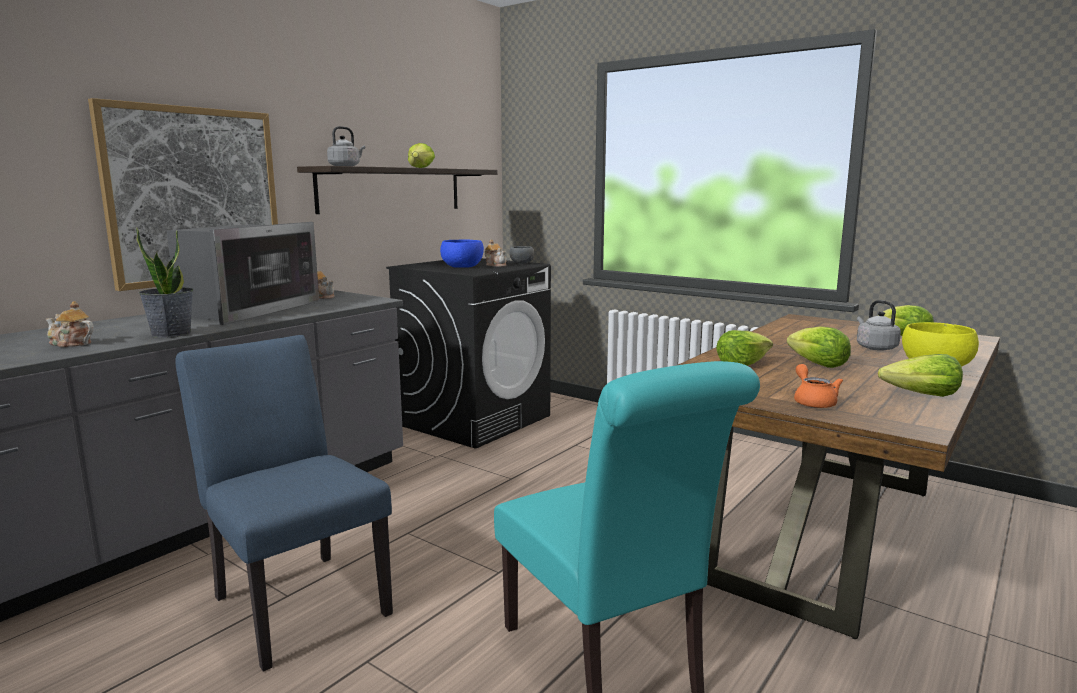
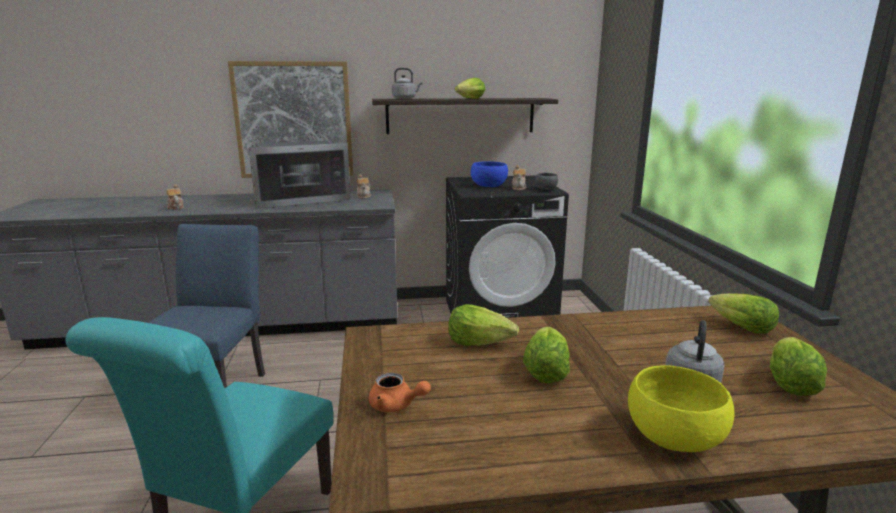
camera: 45 degrees right, 5 degrees up
(171, 334) = (220, 210): potted plant -> none
(813, 402) = (396, 405): orange teapot -> orange teapot turned 75 degrees clockwise
(921, 395) = (514, 456): lettuce -> lettuce (741, 327)

